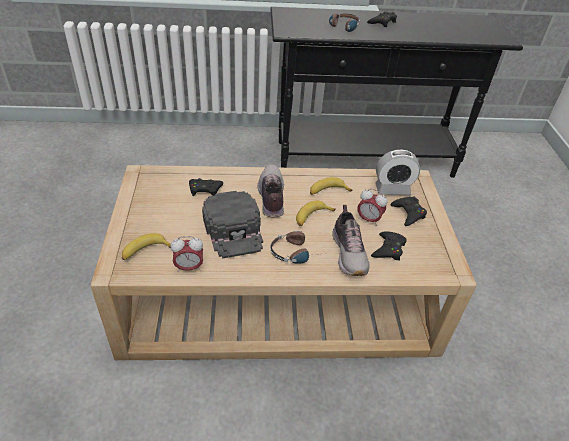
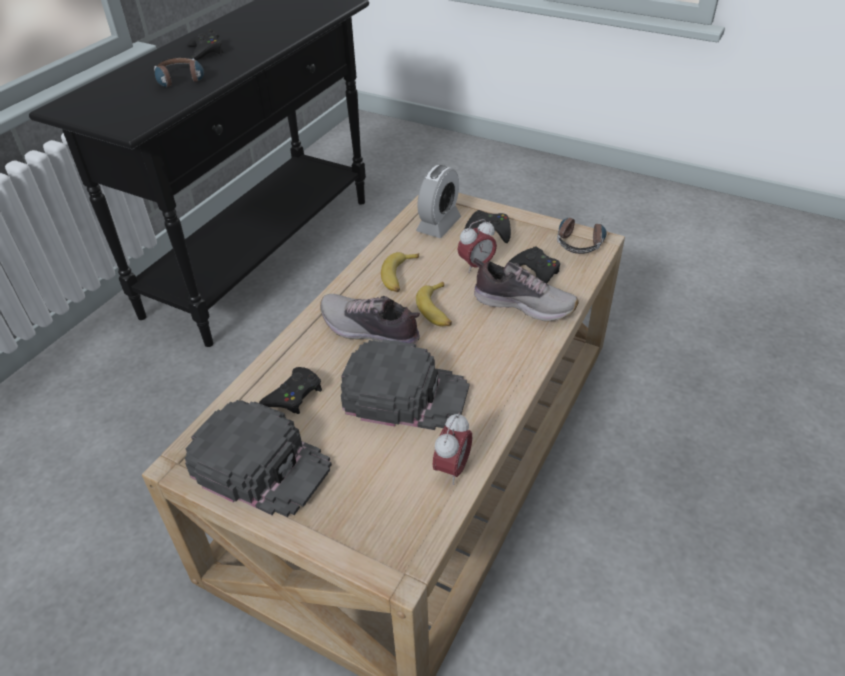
camera: 55 degrees left, 0 degrees up
(145, 251) = (383, 512): banana -> none
(151, 198) = (262, 465): none -> black cap
(297, 252) = (490, 348): headphones -> headphones (580, 240)

